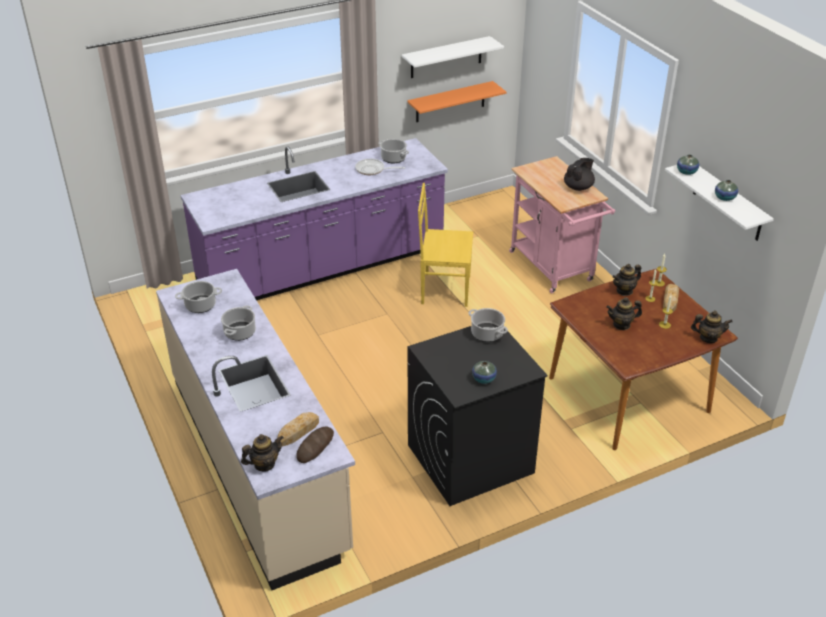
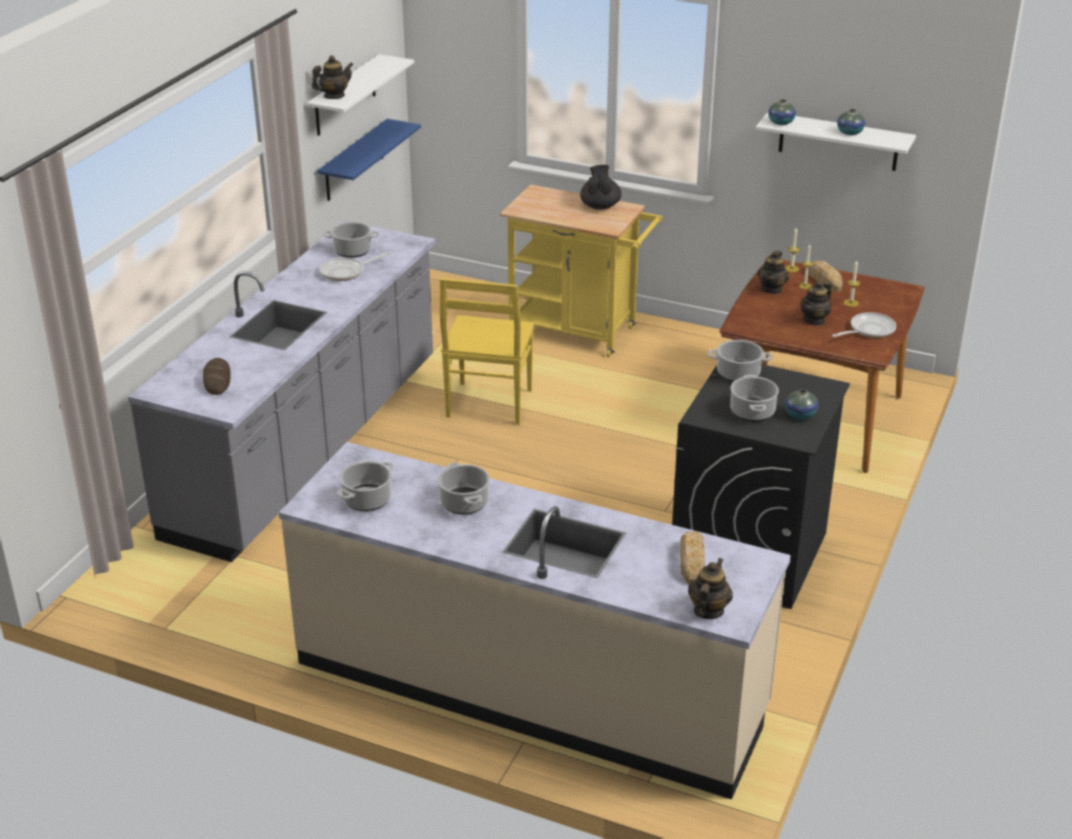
camera: 40 degrees left, 5 degrees down
(315, 446) = (732, 565): bread -> bread (217, 379)
(322, 268) = (308, 447): purple counter -> grey counter
(444, 289) = (488, 405): yellow chair -> yellow chair turned 45 degrees counterclockwise
(450, 102) = (354, 161): orange shelf -> blue shelf
(458, 362) = (752, 412): none -> cooking pot
(554, 269) = (579, 332): pink cart -> yellow cart
(648, 349) = (868, 330): none -> frying pan
(708, 338) = (903, 297): teapot -> teapot (334, 96)

